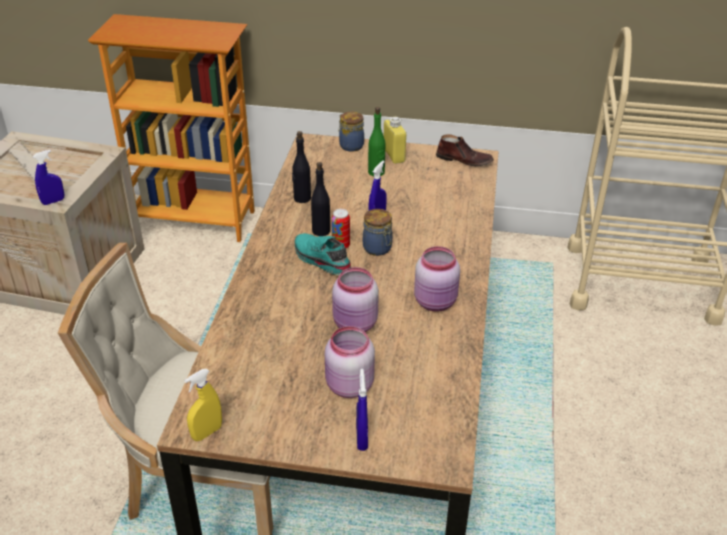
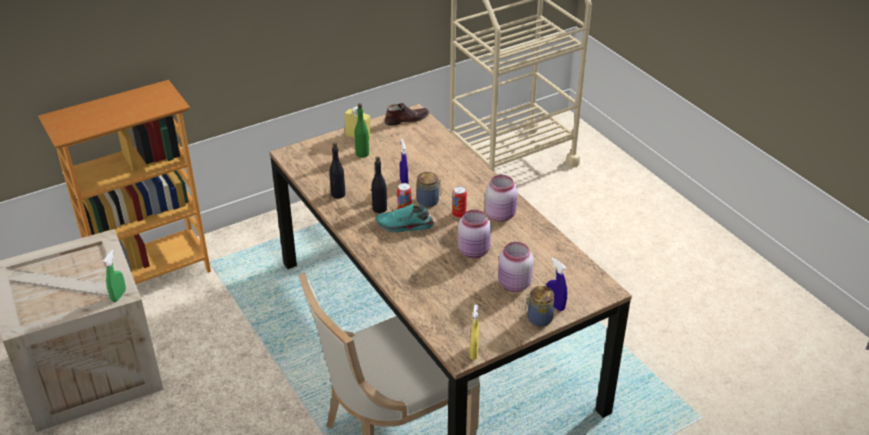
camera: 40 degrees left, 0 degrees up
(53, 201) = (118, 296): blue spray bottle -> green spray bottle
(350, 145) = (320, 143): jar -> jar (538, 319)
(391, 278) = (459, 215): none -> can

